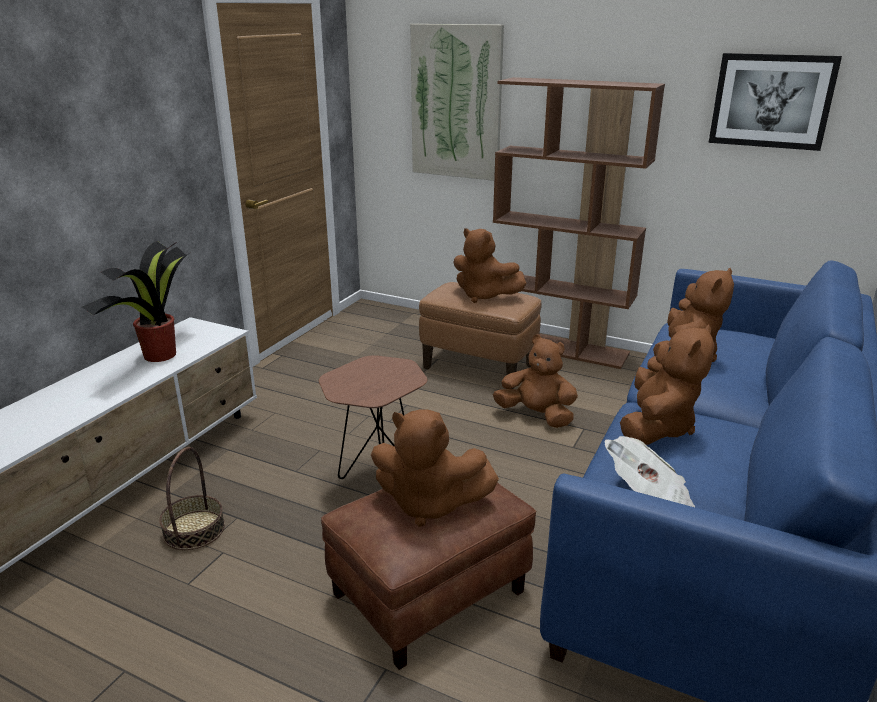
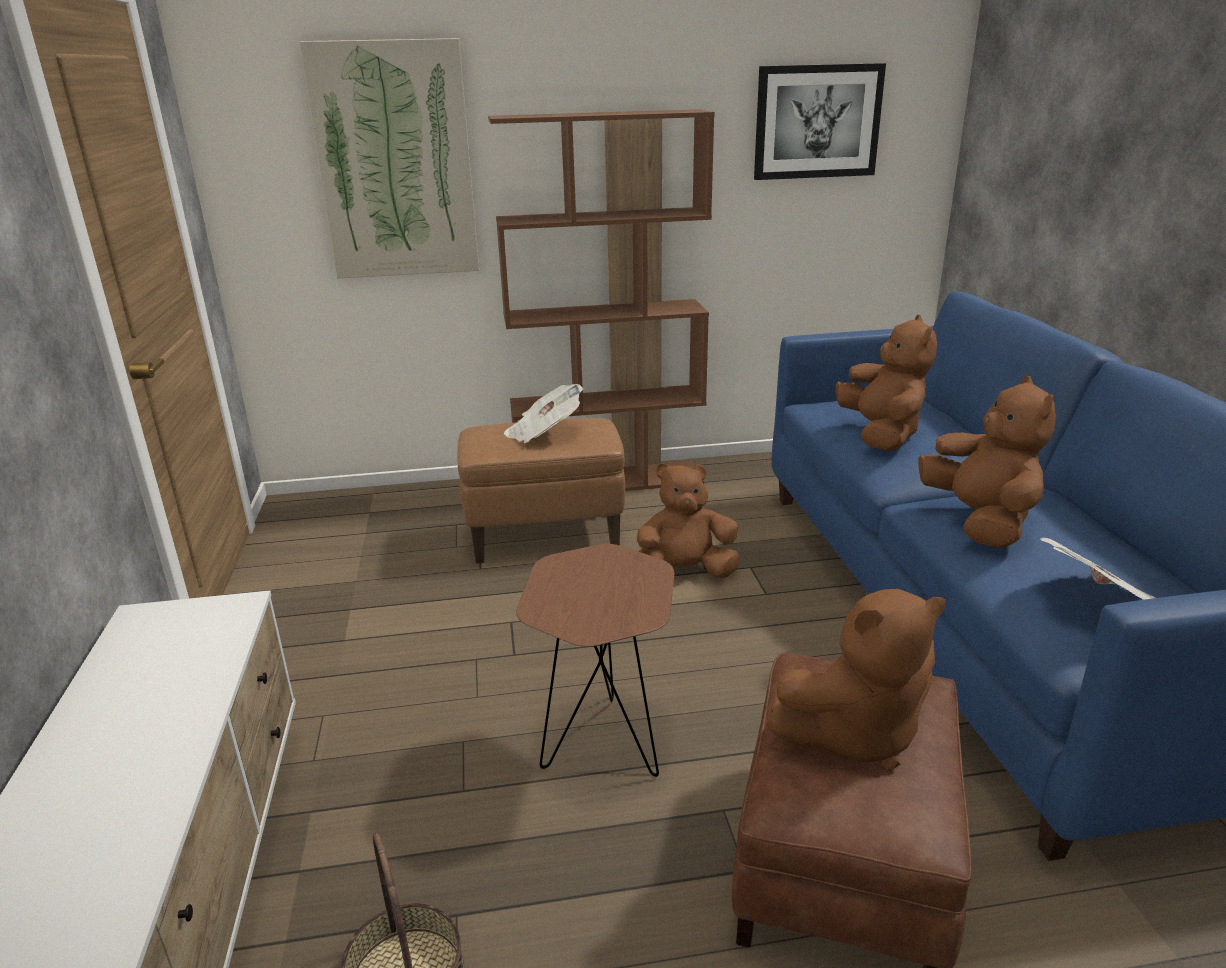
camera: 35 degrees left, 0 degrees up
(158, 356) = (152, 696): potted plant -> none
(484, 296) = (544, 433): brown plush toy -> newspaper

